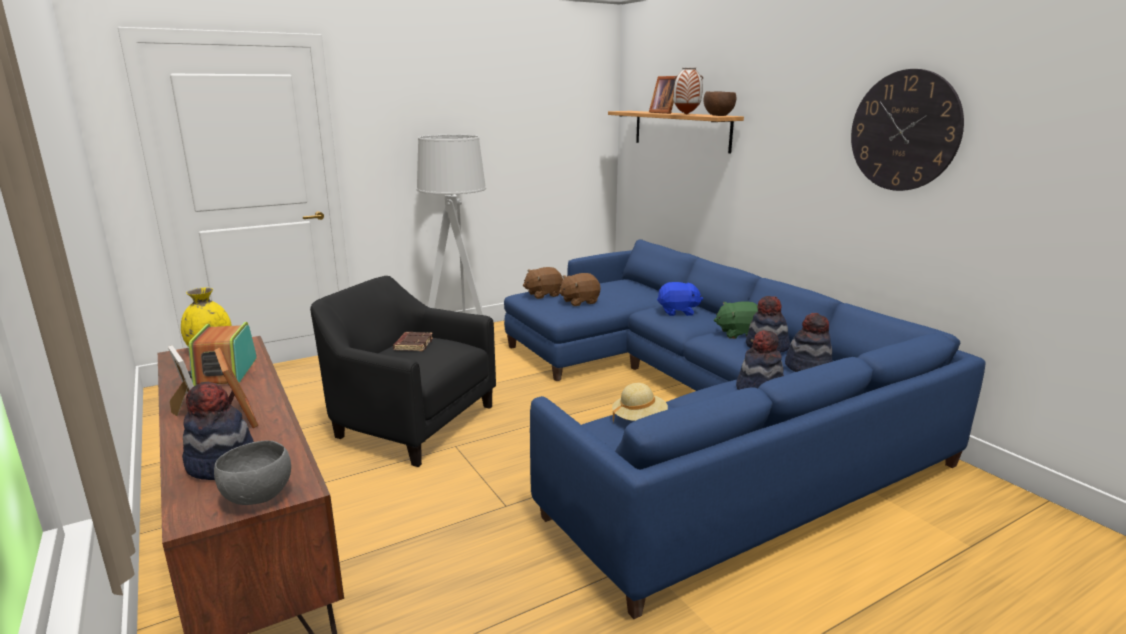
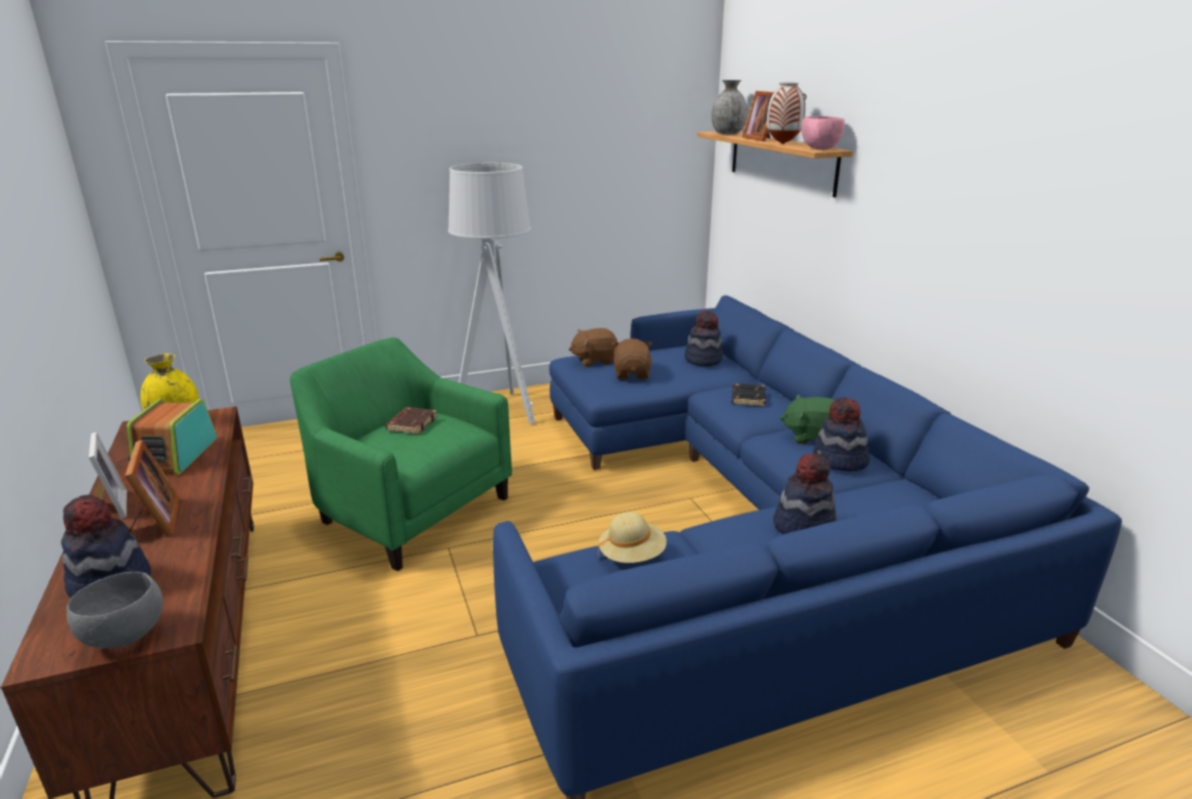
camera: 10 degrees right, 5 degrees up
(409, 422) = (409, 510): black armchair -> green armchair
(579, 301) = (632, 374): brown plush toy -> brown plush toy turned 105 degrees clockwise
(634, 111) = (727, 133): none -> grey vase
(678, 312) = (747, 398): blue plush toy -> black book
(718, 115) = (819, 148): brown bowl -> pink bowl
(808, 368) = (881, 498): hat -> hat (703, 359)
(904, 131) = (1047, 191): wall clock -> none

